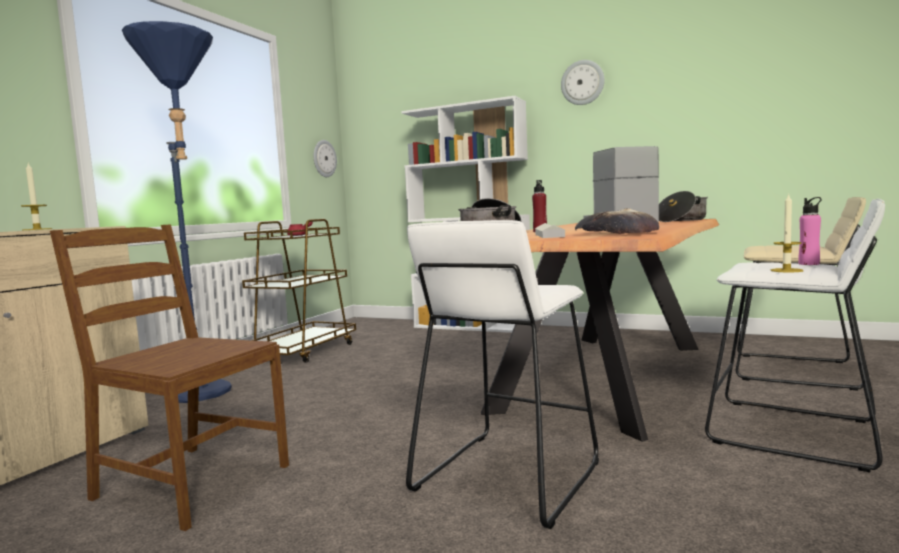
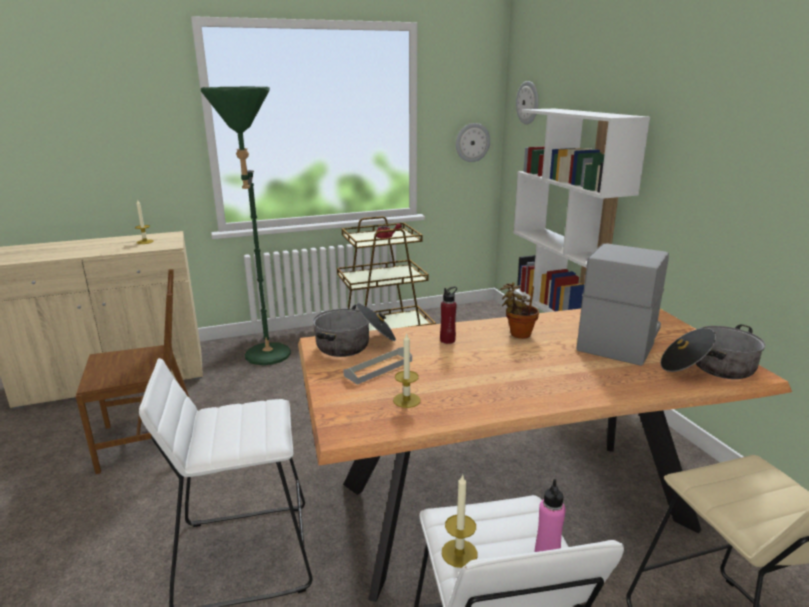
camera: 45 degrees right, 15 degrees up
(189, 483) = (150, 439): brown chair -> brown chair turned 90 degrees clockwise
(204, 396) = (265, 360): blue floor lamp -> green floor lamp
(565, 228) = (518, 334): none -> potted plant
(582, 82) = (721, 103): wall clock -> wall clock (528, 102)
(616, 233) = (406, 400): bread -> candle

